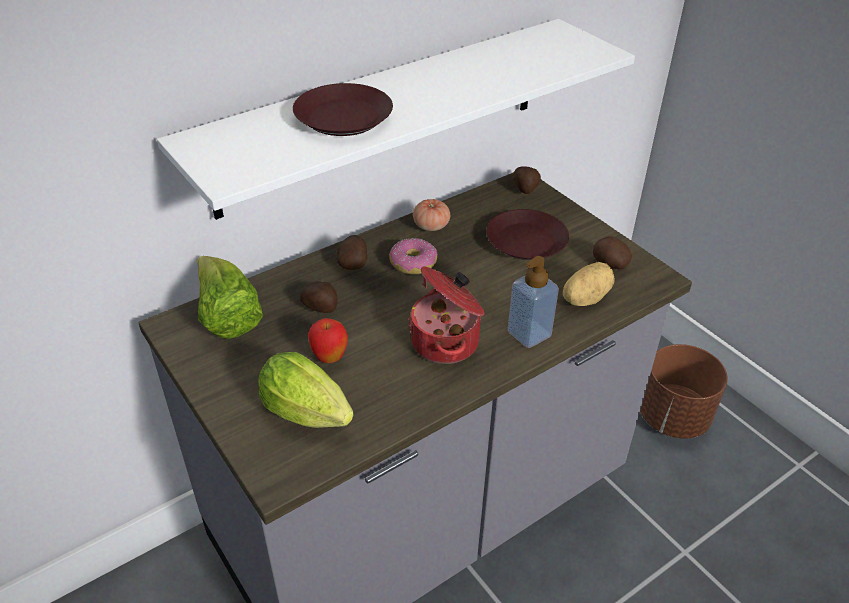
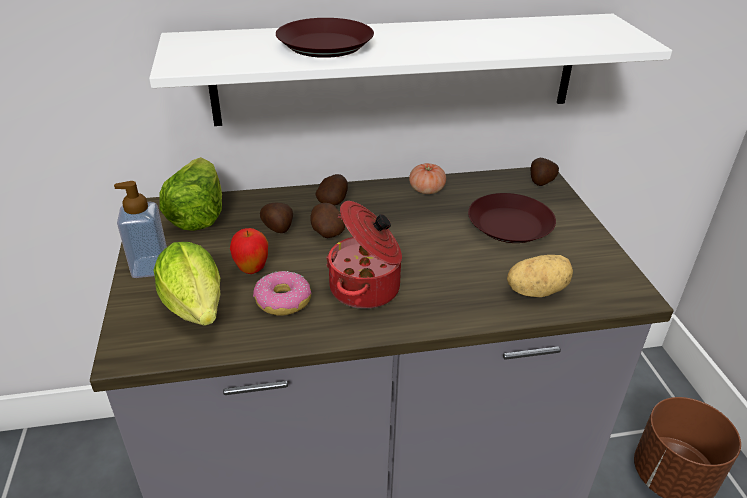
camera: 25 degrees right, 5 degrees down
(413, 263) = (386, 215): donut -> donut (282, 301)
(529, 334) = (453, 306): soap dispenser -> soap dispenser (150, 267)
(609, 264) = (585, 267): potato -> potato (326, 232)

